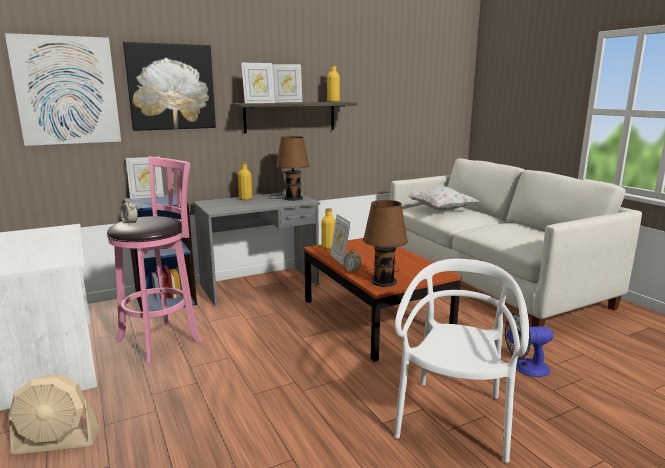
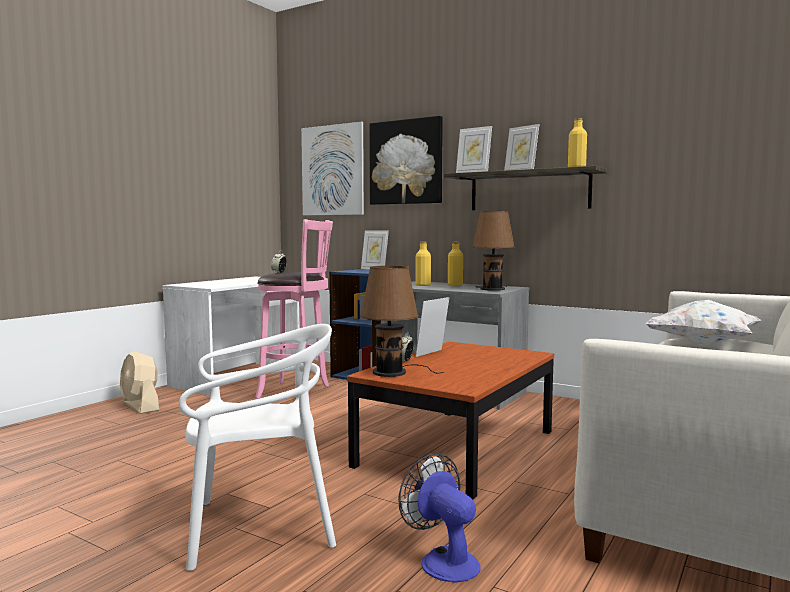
camera: 60 degrees right, 10 degrees down
(328, 247) = (464, 346): yellow bottle -> yellow bottle (423, 285)

